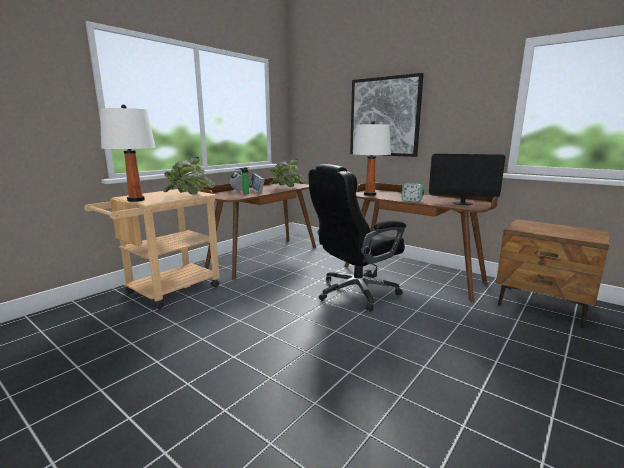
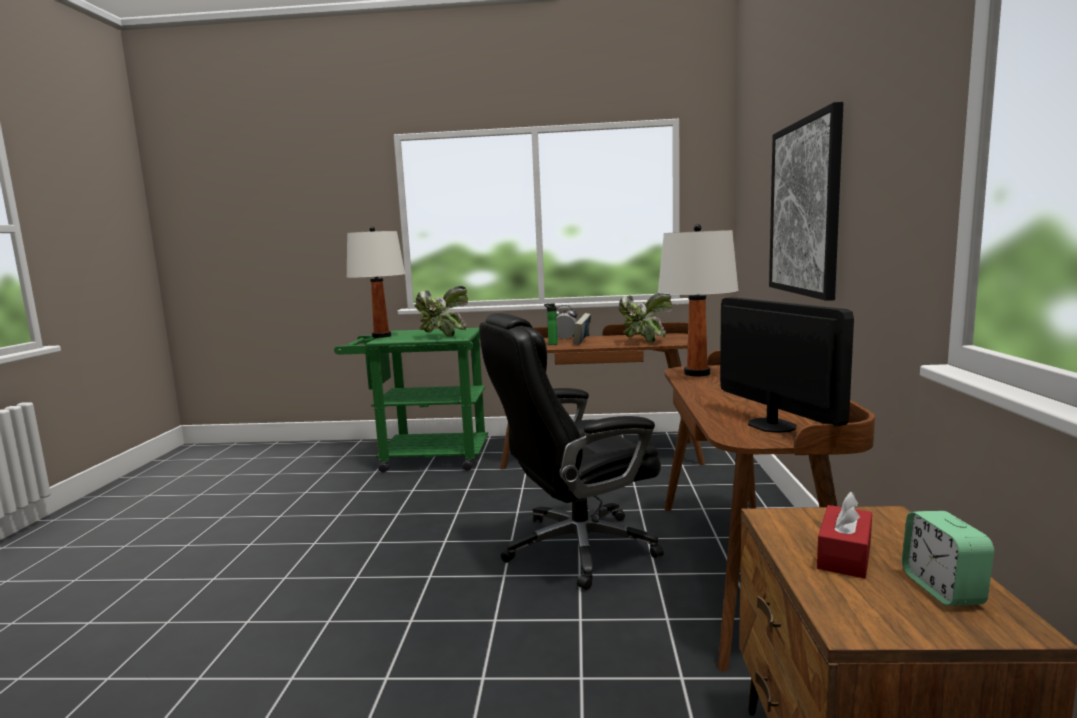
camera: 55 degrees right, 5 degrees down
(166, 292) = (423, 458): beige cart -> green cart
(355, 292) = (575, 548): black office chair -> black office chair turned 45 degrees counterclockwise
(411, 201) = (702, 398): alarm clock -> alarm clock (942, 589)
(550, 230) = (844, 555): none -> red tissue box

